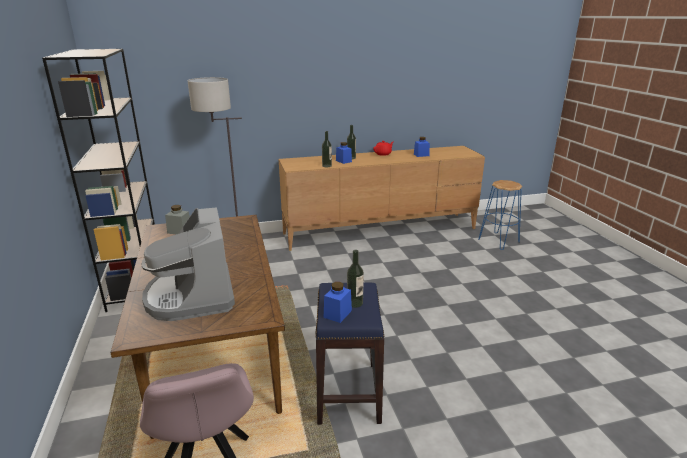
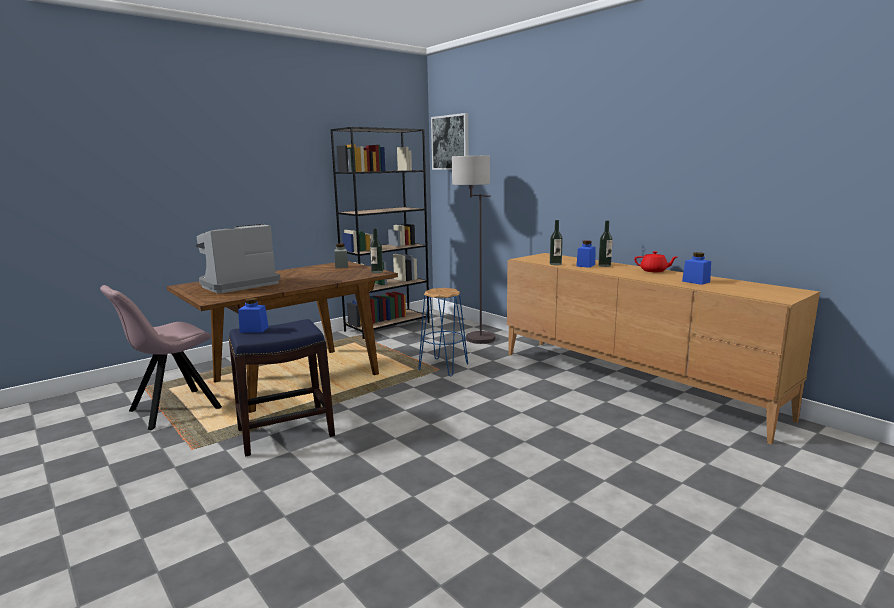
camera: 65 degrees right, 10 degrees down
(125, 60) = (450, 142): none -> picture
(355, 303) = (277, 332): bottle -> bottle (377, 272)
(498, 241) = (763, 472): blue stool -> blue stool (444, 367)

